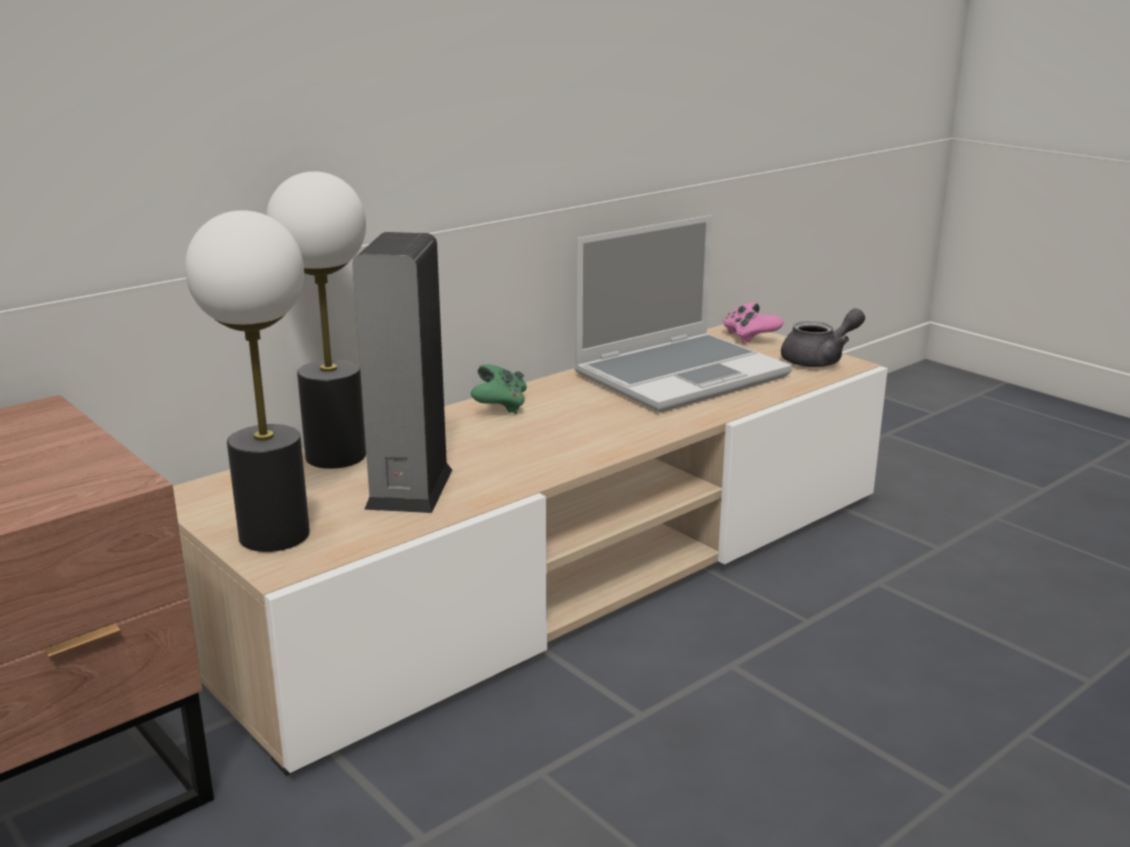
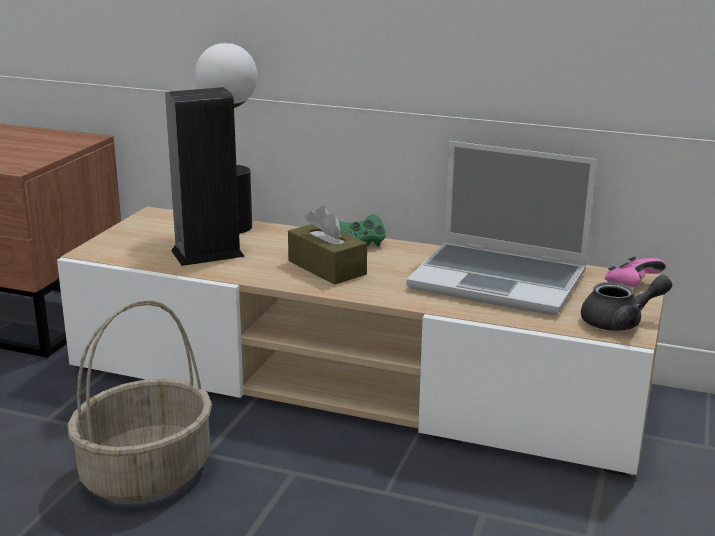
camera: 60 degrees right, 0 degrees up
(275, 535) = (123, 241): table lamp -> none
(550, 436) = (327, 268): none -> brown tissue box
(658, 775) = (146, 475): none -> basket
(820, 360) = (620, 322): grey teapot -> grey teapot turned 45 degrees counterclockwise

